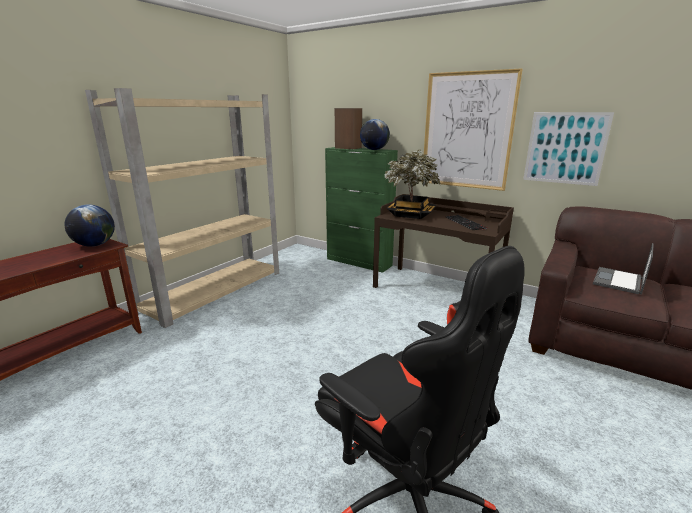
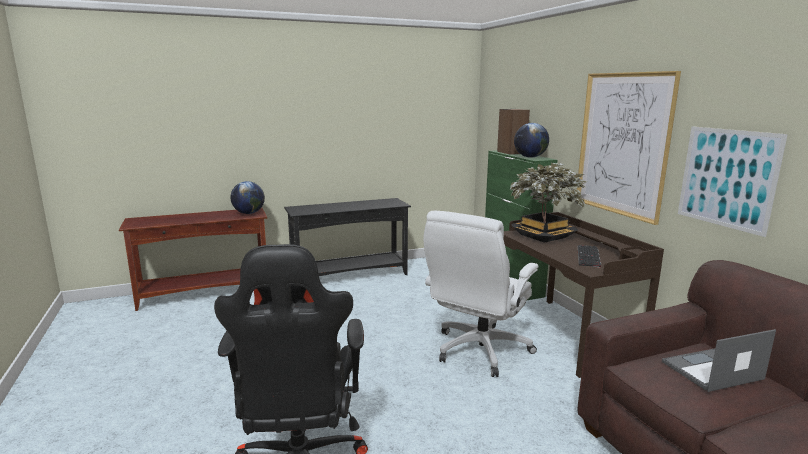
camera: 35 degrees right, 5 degrees down
(214, 290) = (350, 276): beige bookcase -> black console table
(403, 323) = (477, 352): none -> white office chair

